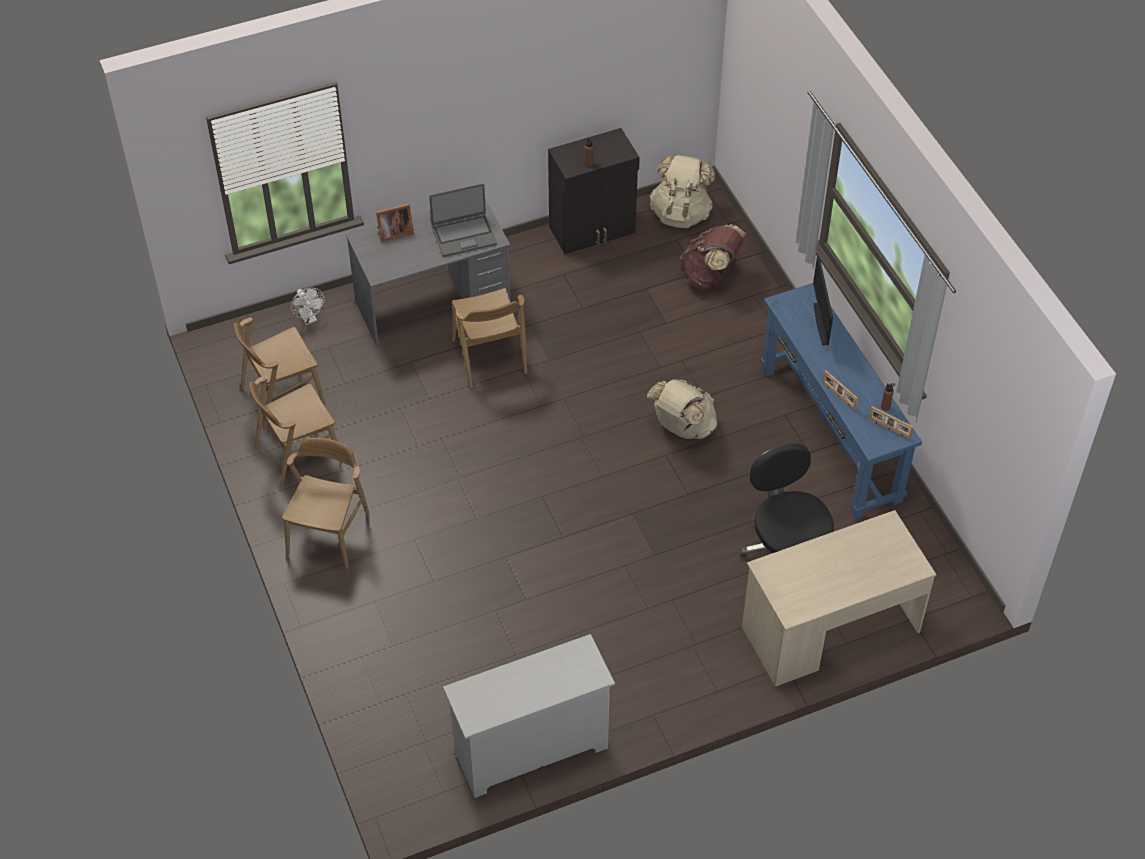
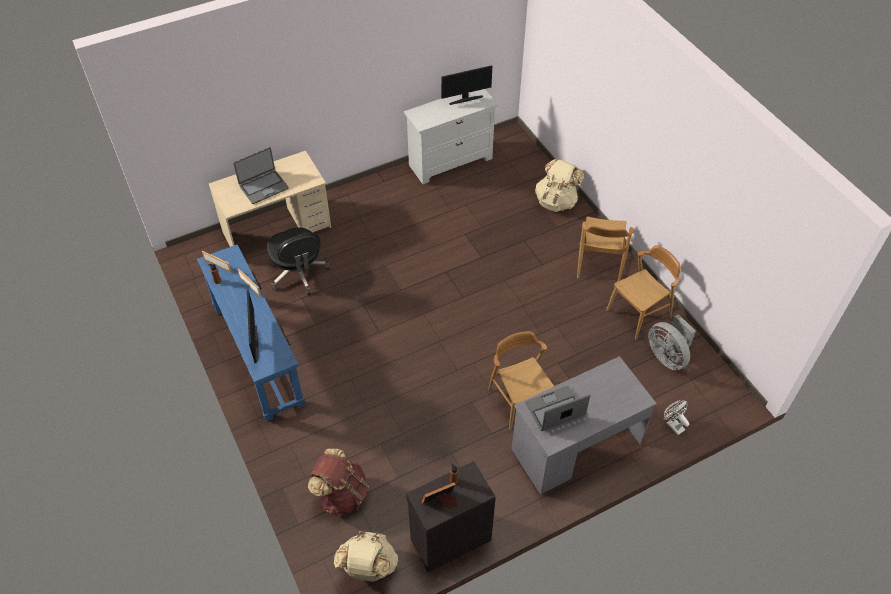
camera: 175 degrees right, 0 degrees up
(282, 396) = (667, 356): brown chair -> grey fan
(394, 233) = (616, 408): picture frame -> picture frame (441, 502)
(499, 701) = (465, 99): none -> monitor
(682, 427) = (367, 353): beige backpack -> beige backpack (556, 201)
(845, 560) = (263, 187): none -> laptop

